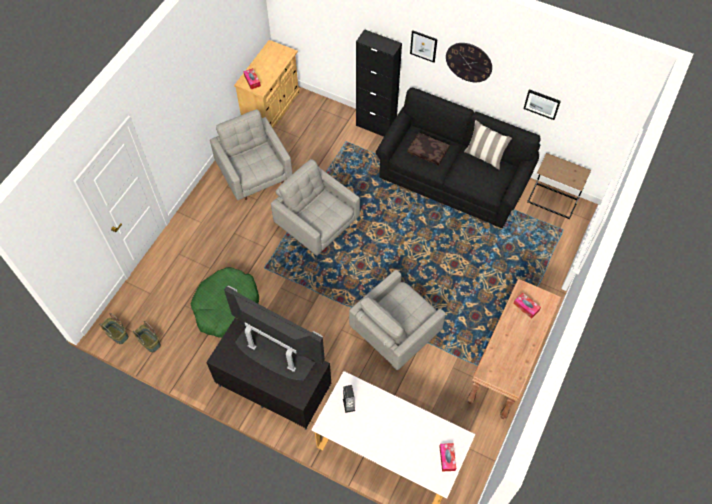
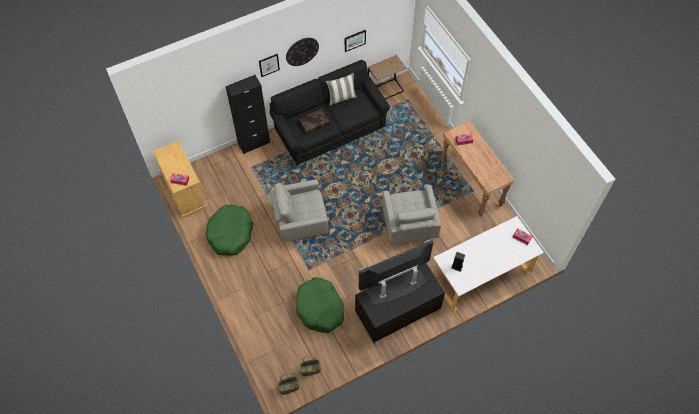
camera: 55 degrees left, 0 degrees up
(255, 173) = (230, 233): grey armchair -> green dog bed

